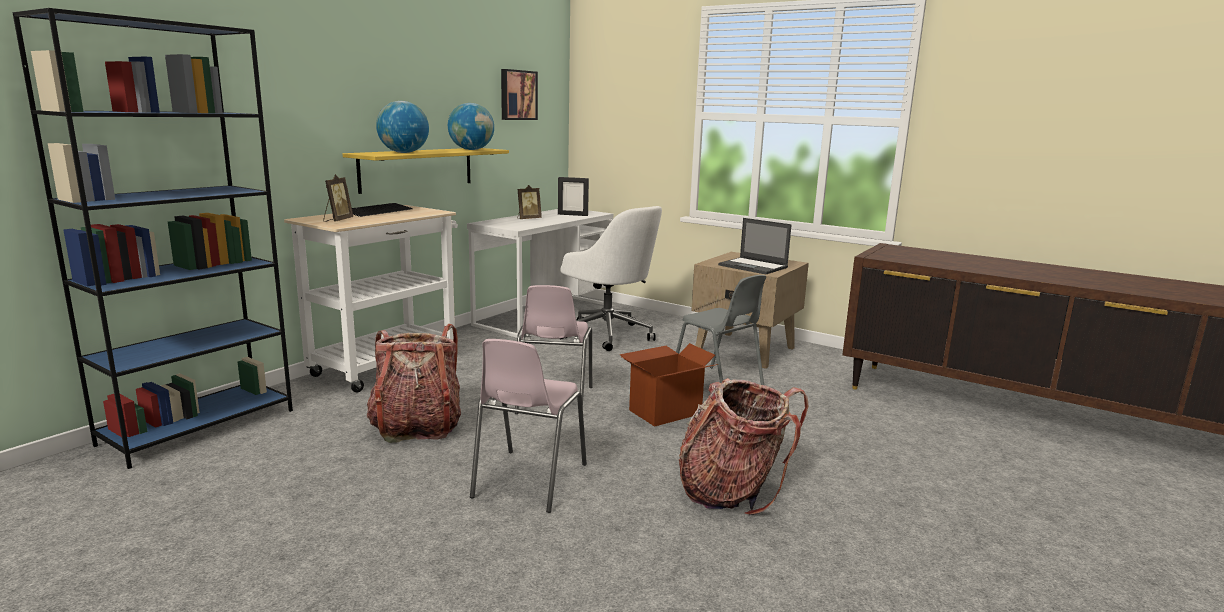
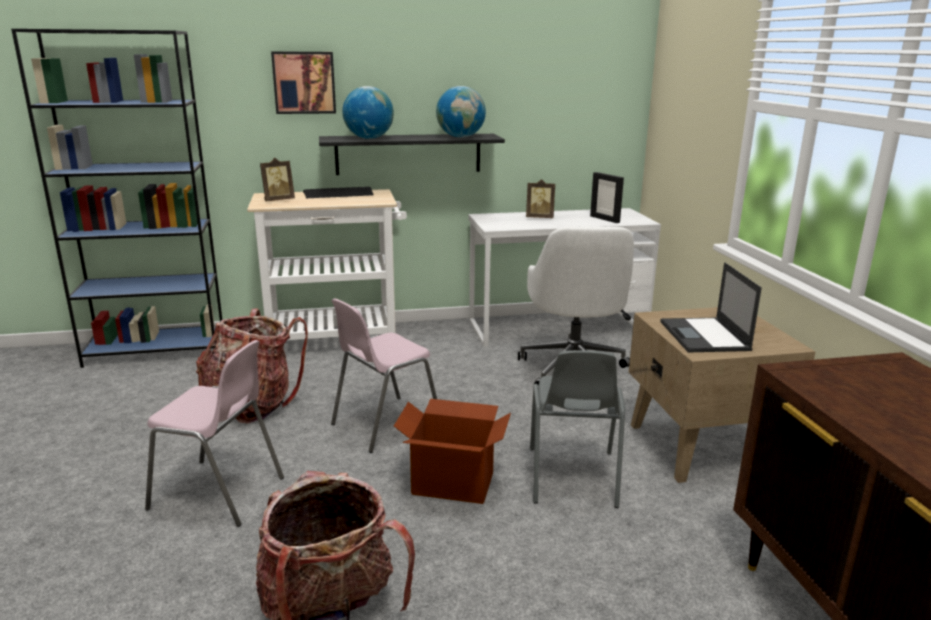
camera: 45 degrees right, 5 degrees up
(417, 169) = (408, 154): yellow shelf -> black shelf
(517, 95) = (559, 73): picture -> picture (304, 82)
(528, 481) = (219, 493): pink chair -> pink chair turned 135 degrees counterclockwise

